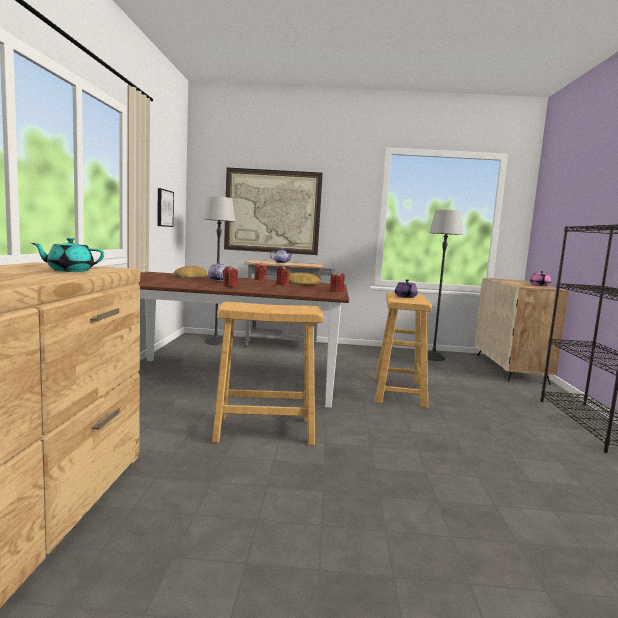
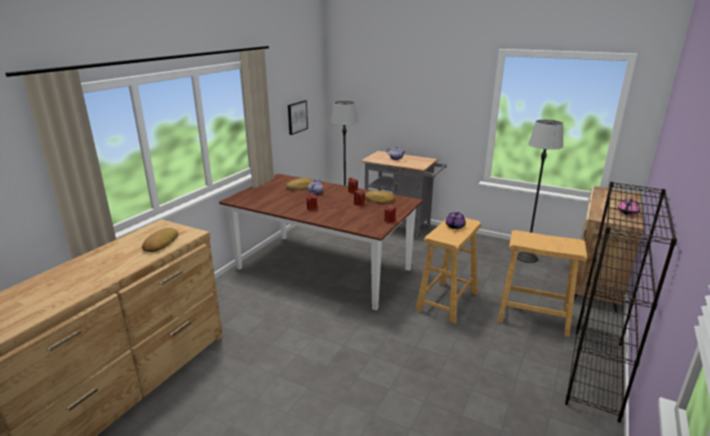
camera: 25 degrees right, 15 degrees up
(69, 270) = (160, 243): turquoise teapot -> bread
(263, 430) = (311, 325): beige stool -> beige stool (532, 317)
(272, 211) = (394, 109): picture -> none

